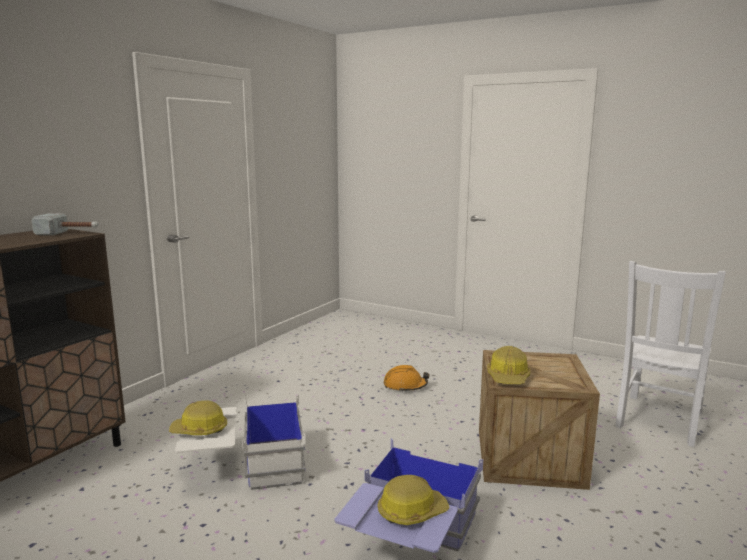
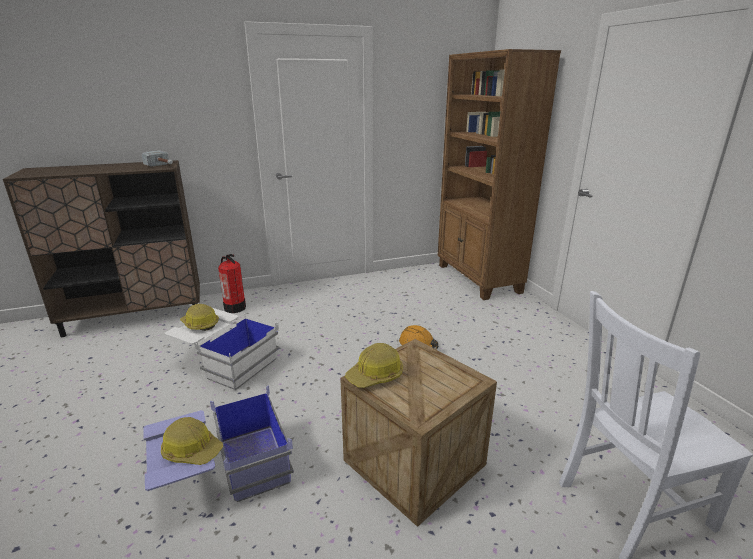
camera: 40 degrees right, 10 degrees up
(157, 421) = (235, 308): none -> fire extinguisher
(370, 324) = (478, 279): none -> brown bookcase

